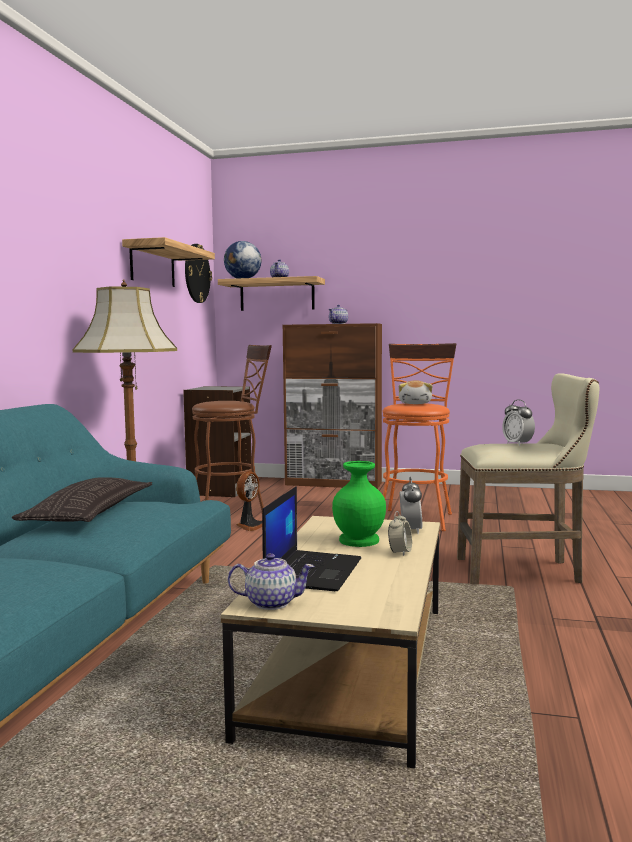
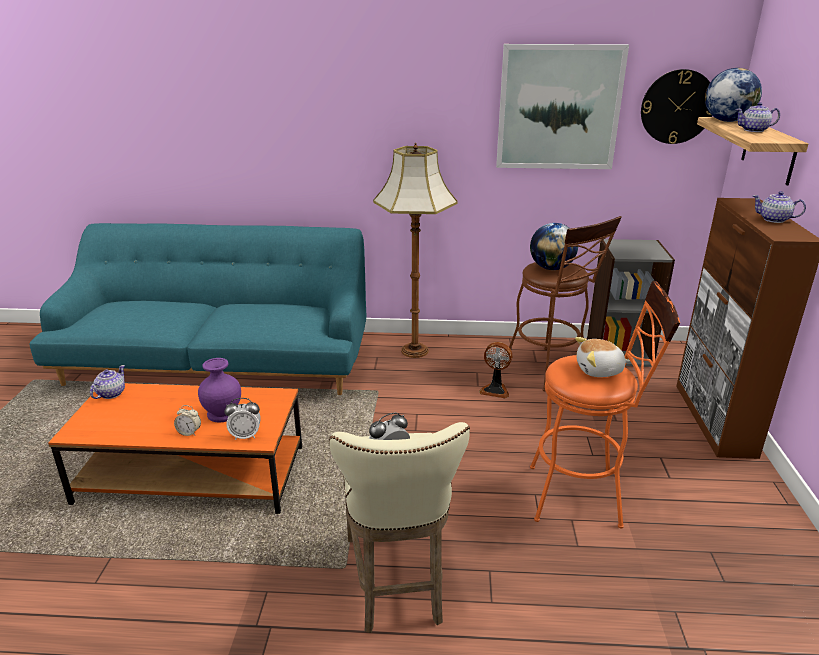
camera: 80 degrees right, 20 degrees up
(89, 512) = (275, 309): pillow -> none
(152, 265) = (559, 108): shelf -> picture
(223, 401) = (551, 268): none -> globe
(271, 603) = (110, 394): teapot -> teapot turned 150 degrees counterclockwise
(313, 571) = (160, 401): laptop -> none
(350, 667) = (192, 474): beige coffee table -> orange coffee table
(359, 540) = (224, 414): green vase -> purple vase

